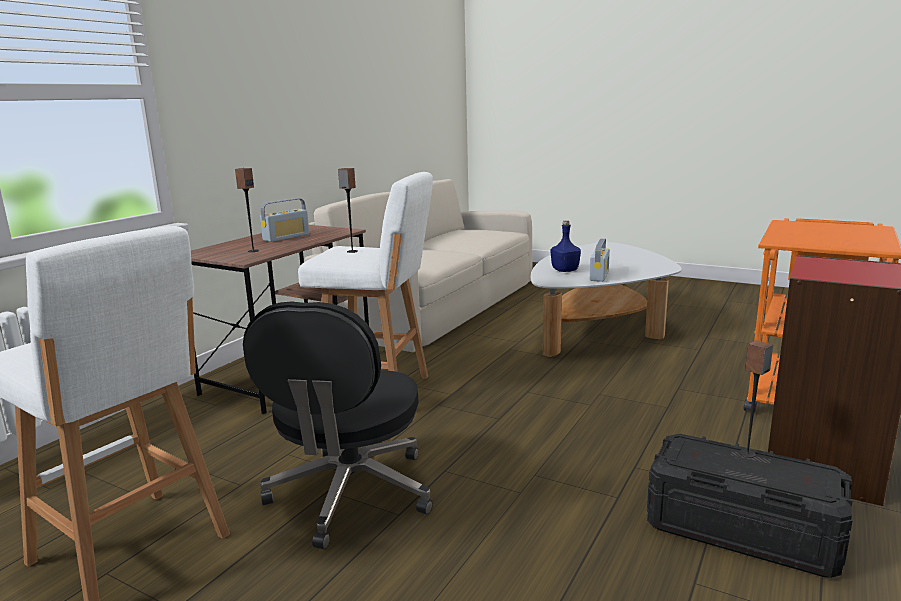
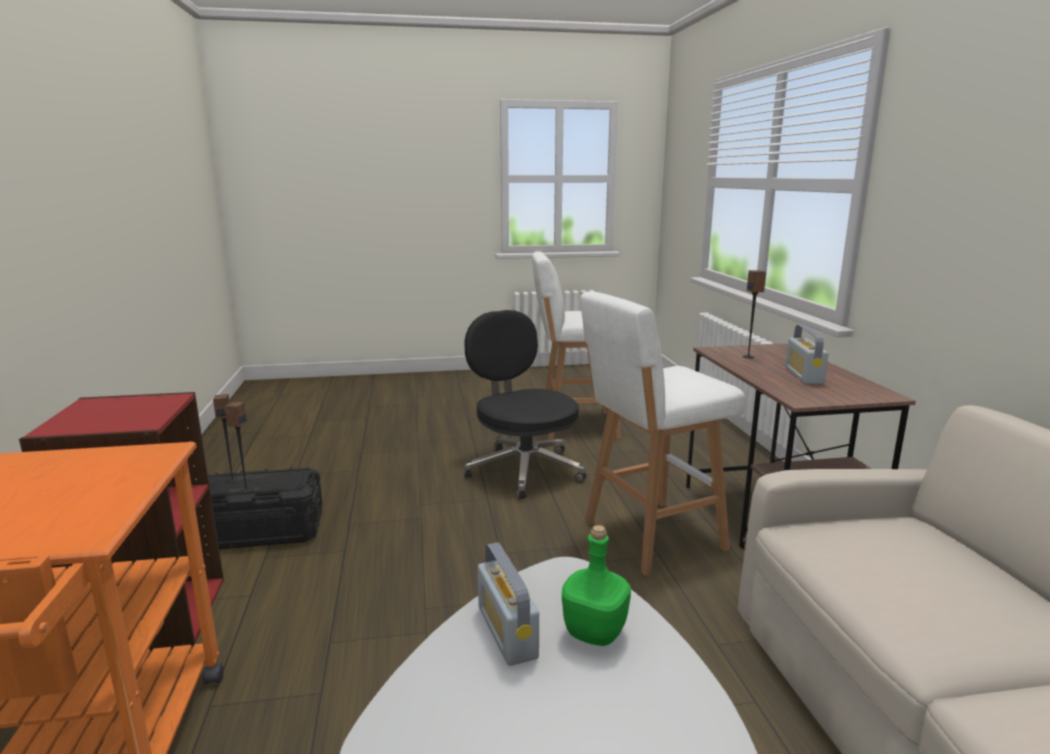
camera: 140 degrees right, 0 degrees up
(352, 251) = (678, 378): speaker -> speaker (232, 480)
(564, 270) = (596, 632): blue bottle -> green bottle

